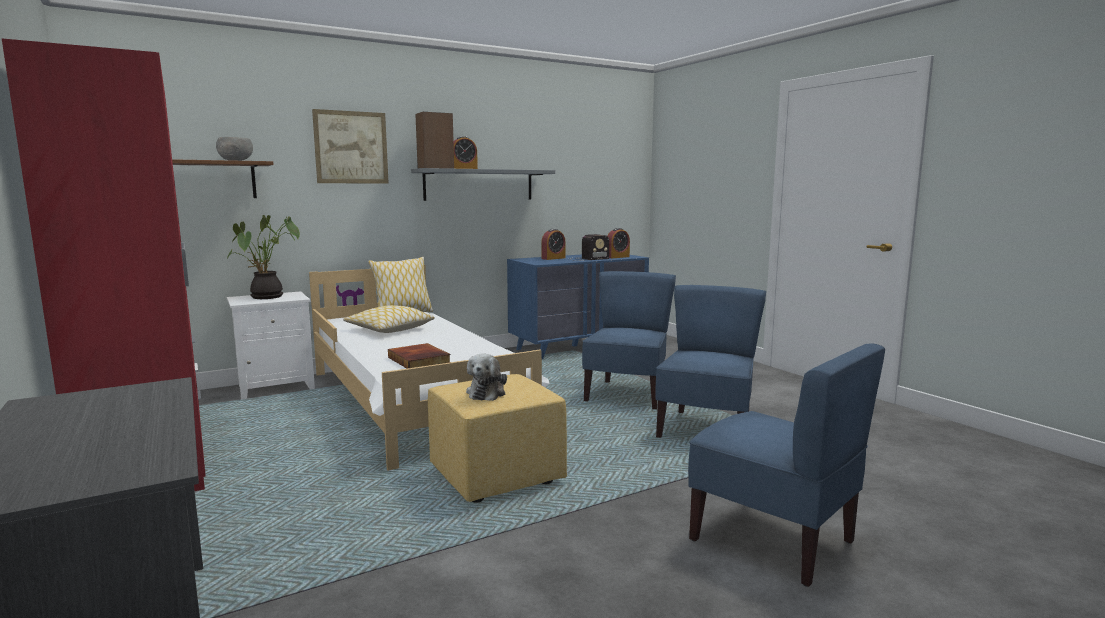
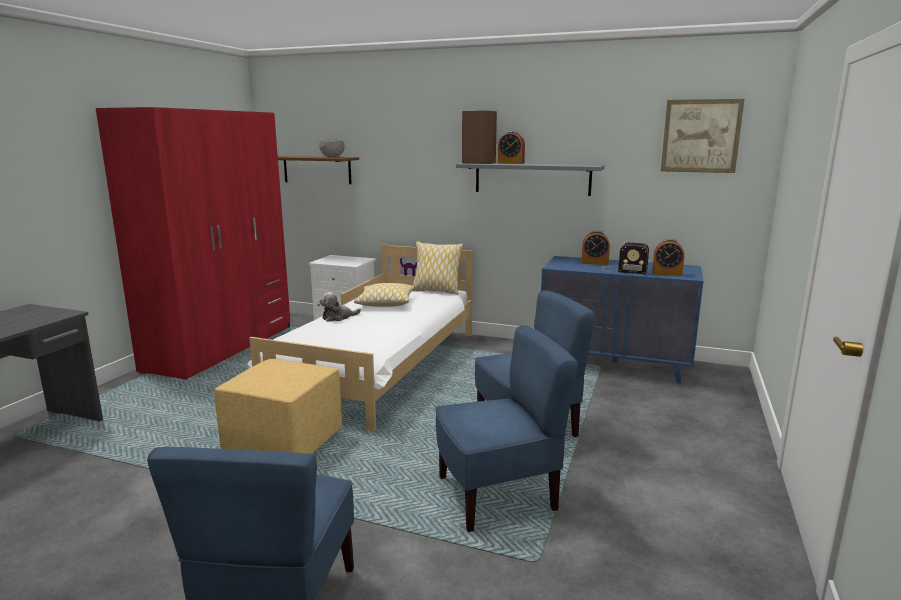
camera: 50 degrees right, 5 degrees up
(266, 297) = (342, 260): potted plant -> none
(351, 147) = (417, 144): picture -> picture (700, 136)
(420, 360) = (321, 335): book -> none
(487, 393) = (267, 375): plush toy -> plush toy (338, 317)

